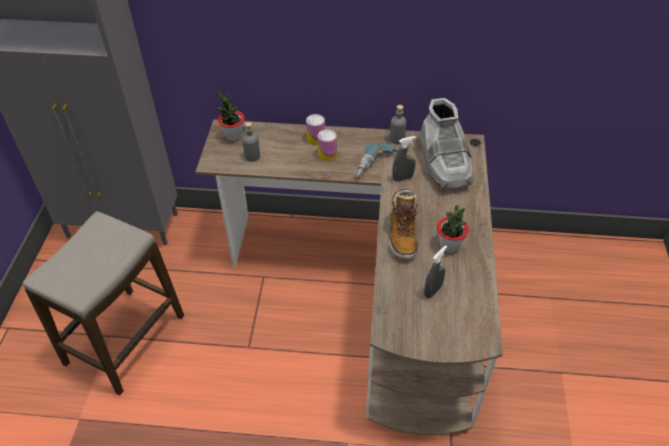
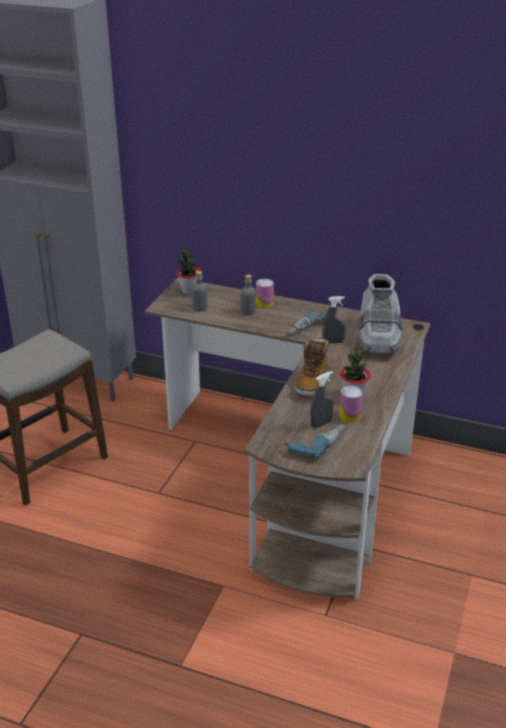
camera: 15 degrees right, 15 degrees down
(327, 154) = (270, 316): can -> can (350, 415)
(397, 139) = (341, 314): grey bottle -> grey bottle (248, 311)
(437, 318) = (315, 443): none -> power drill

